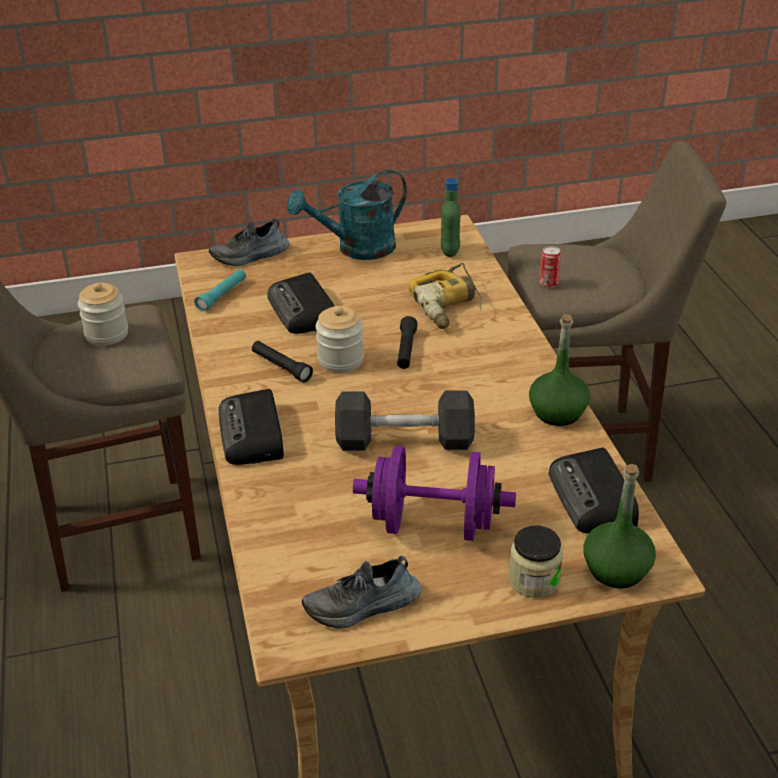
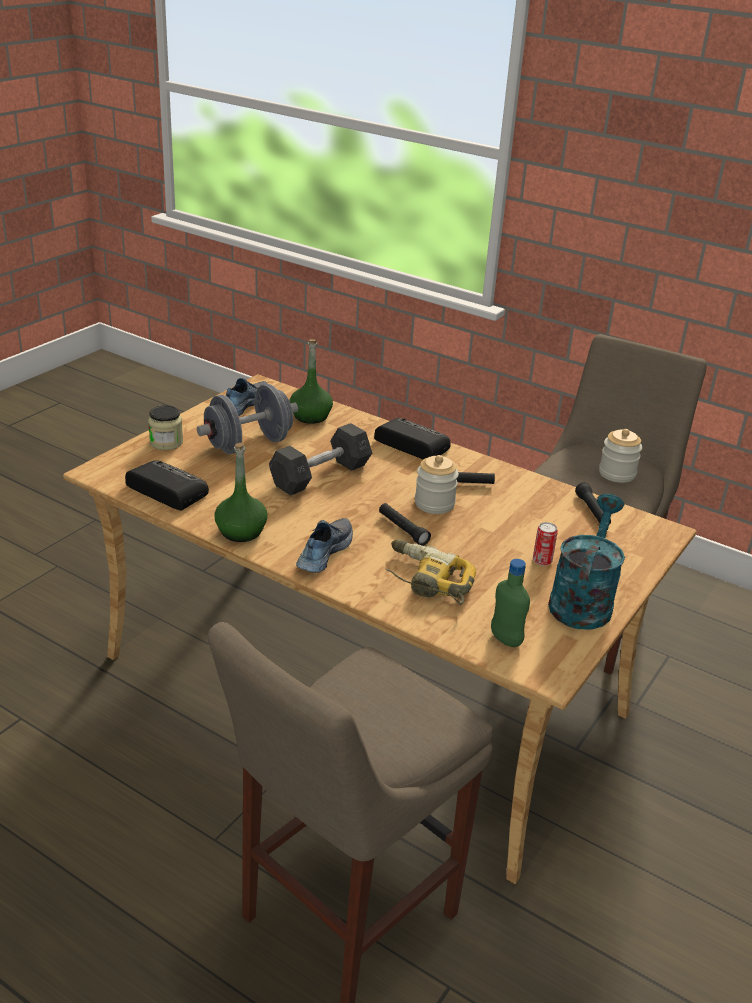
camera: 135 degrees right, 5 degrees down
(222, 296) = (592, 511): turquoise flashlight -> black flashlight
(250, 256) = (641, 551): shoe -> shoe (323, 552)
(303, 311) = (519, 525): radio -> none
(433, 524) = (248, 444): purple dumbbell -> grey dumbbell
(548, 283) = (387, 675): can -> can (542, 561)
(616, 570) = (122, 462): green bottle -> green bottle (310, 416)

